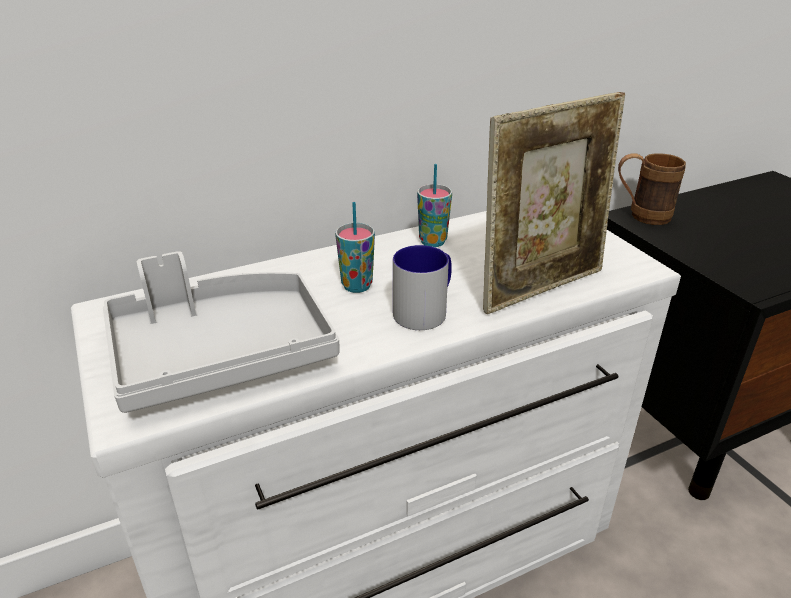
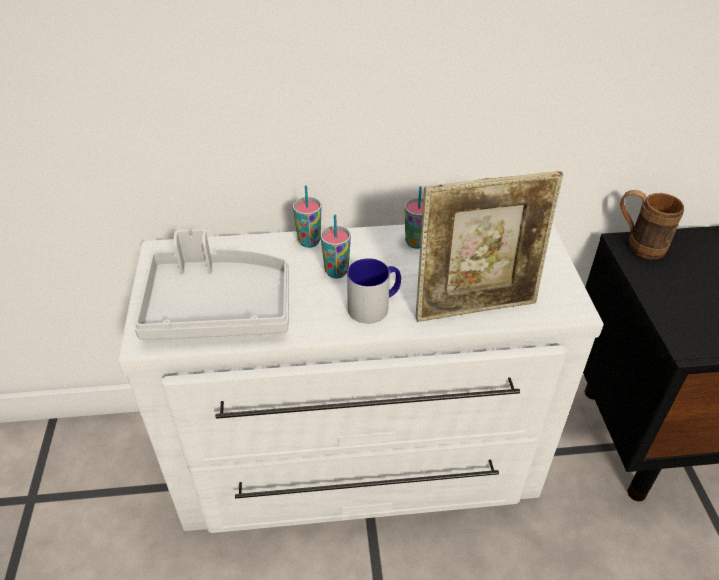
camera: 20 degrees right, 10 degrees up
(304, 263) = (309, 241): none -> cup

